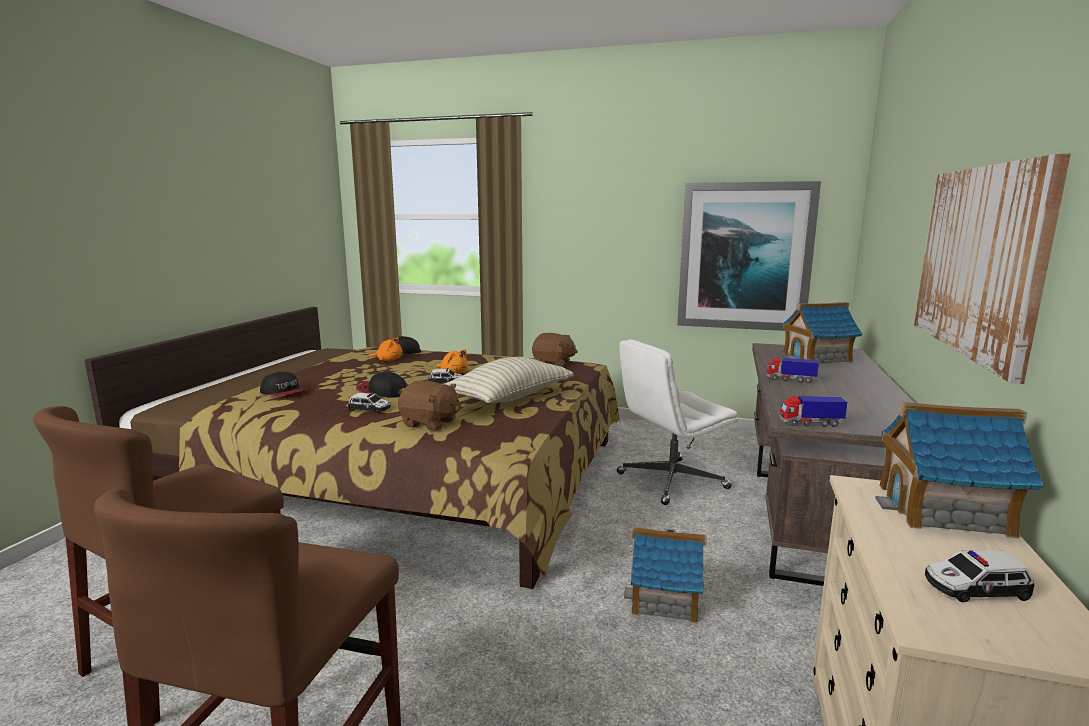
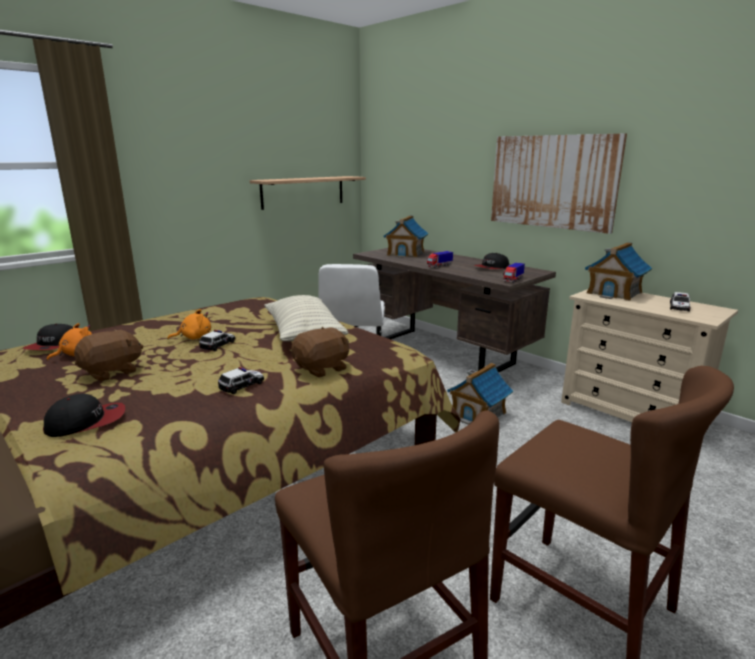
camera: 60 degrees left, 5 degrees up
(382, 392) = (195, 372): cap -> cap (491, 268)
(553, 363) = (238, 305): brown plush toy -> brown plush toy (112, 372)
(744, 256) = (303, 192): picture -> shelf

